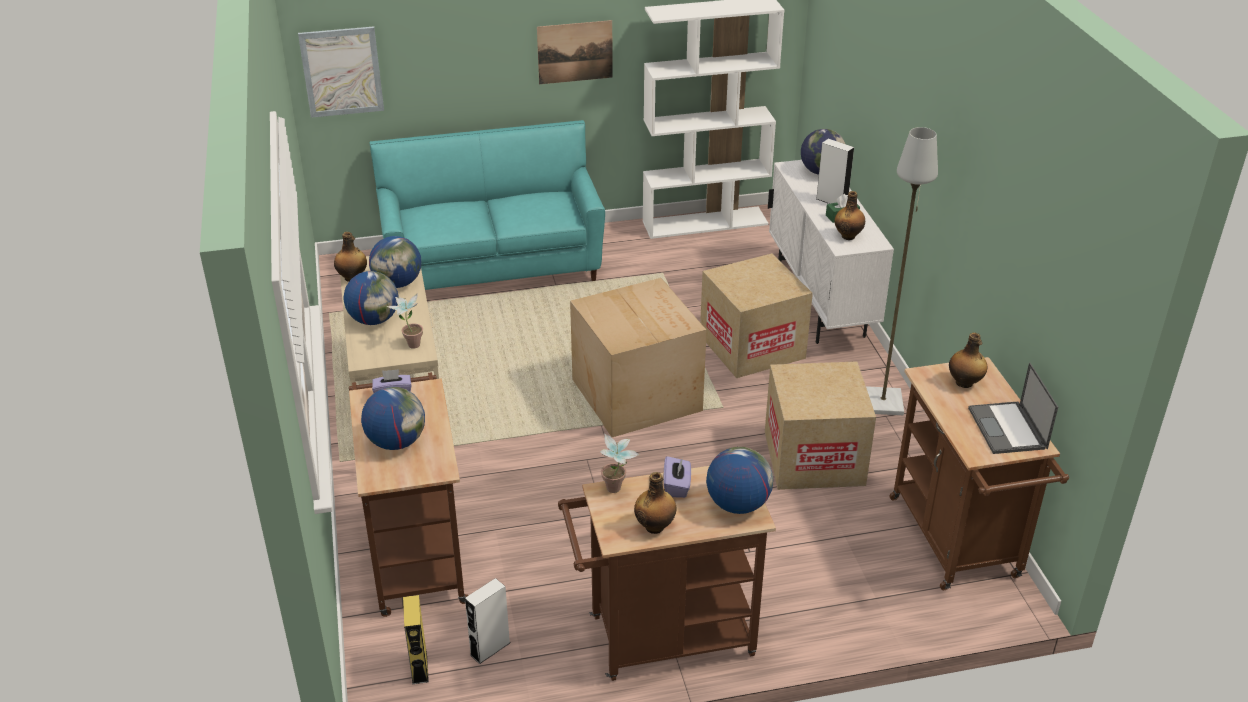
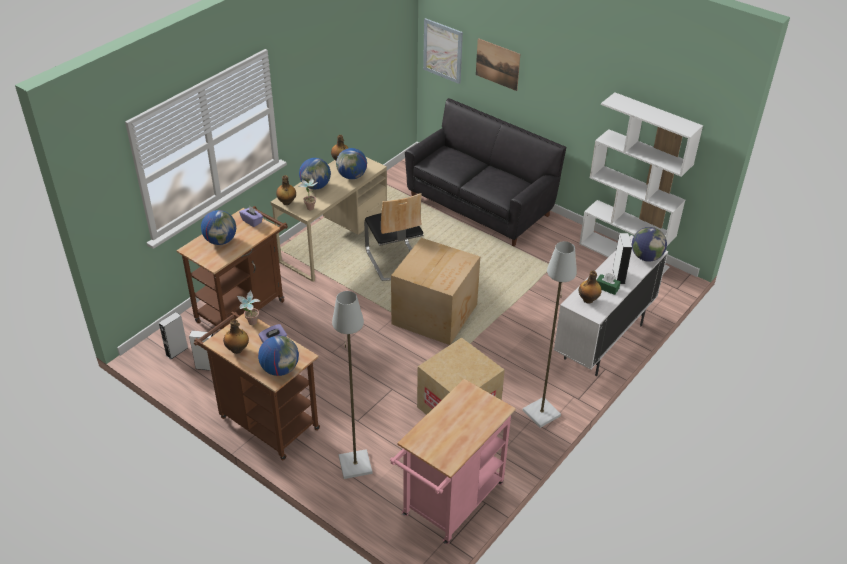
camera: 50 degrees right, 5 degrees up
(419, 667) = (177, 351): yellow speaker -> grey speaker
(493, 266) = (480, 206): turquoise sofa -> black sofa
(501, 377) = (394, 261): none -> chair
(575, 52) = (570, 101): picture -> picture (497, 64)
(752, 346) = (529, 335): cardboard box -> none
(825, 592) = (355, 465): none -> grey floor lamp
(958, 544) = (449, 504): brown cart -> pink cart
(964, 383) = (476, 409): bottle -> bottle (287, 202)
(1008, 429) = (450, 445): laptop -> none

